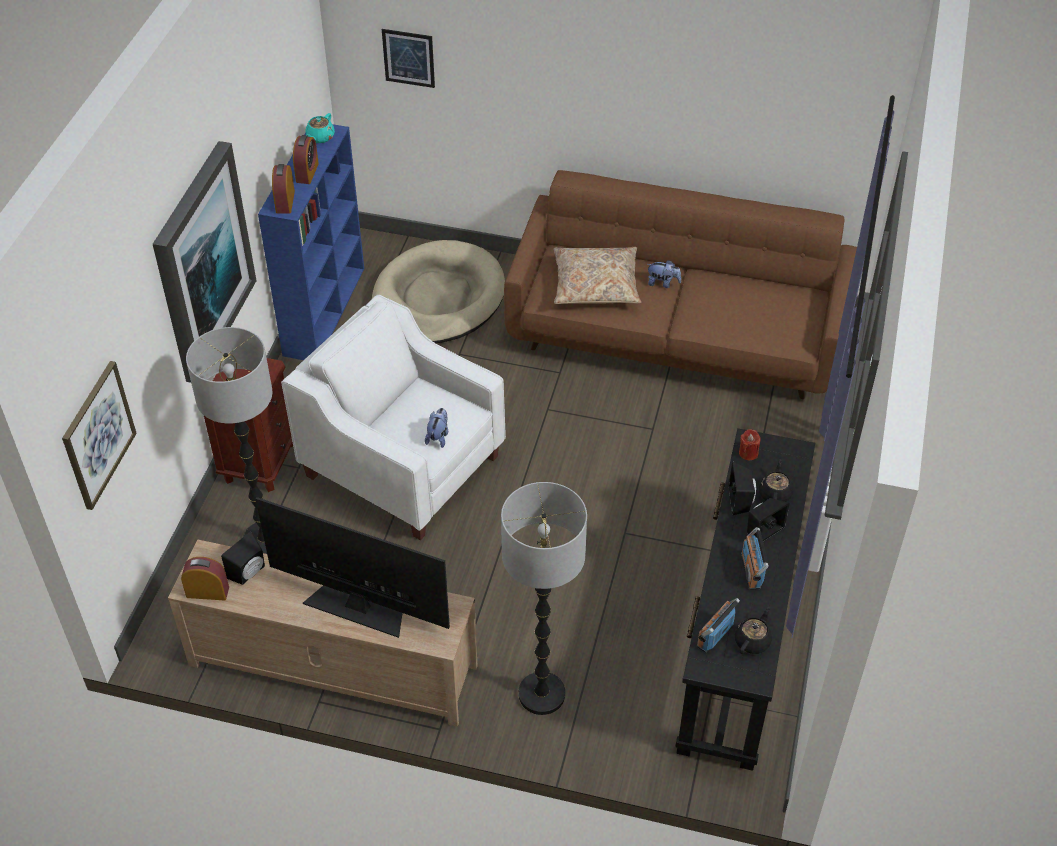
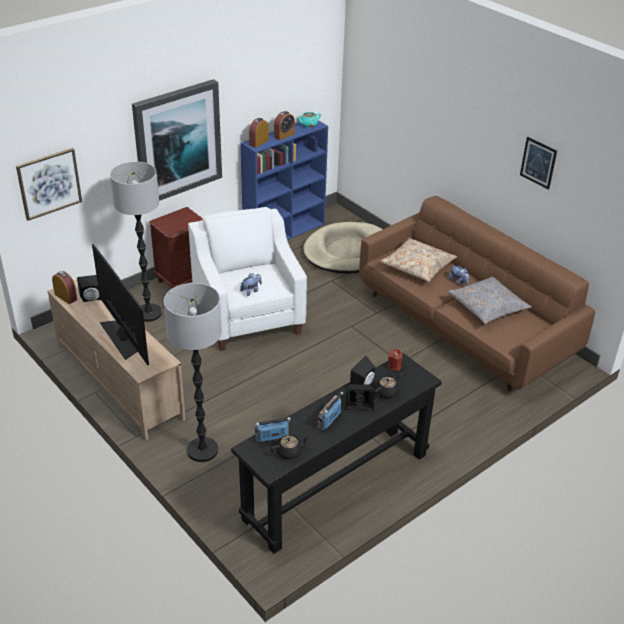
camera: 35 degrees right, 10 degrees down
(408, 58) = (377, 98): picture -> picture (538, 163)
(728, 302) = (487, 306): none -> grey pillow

